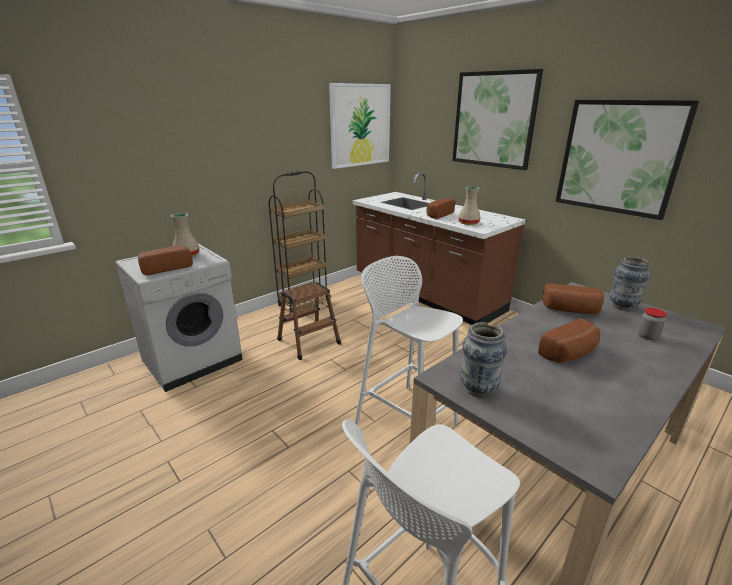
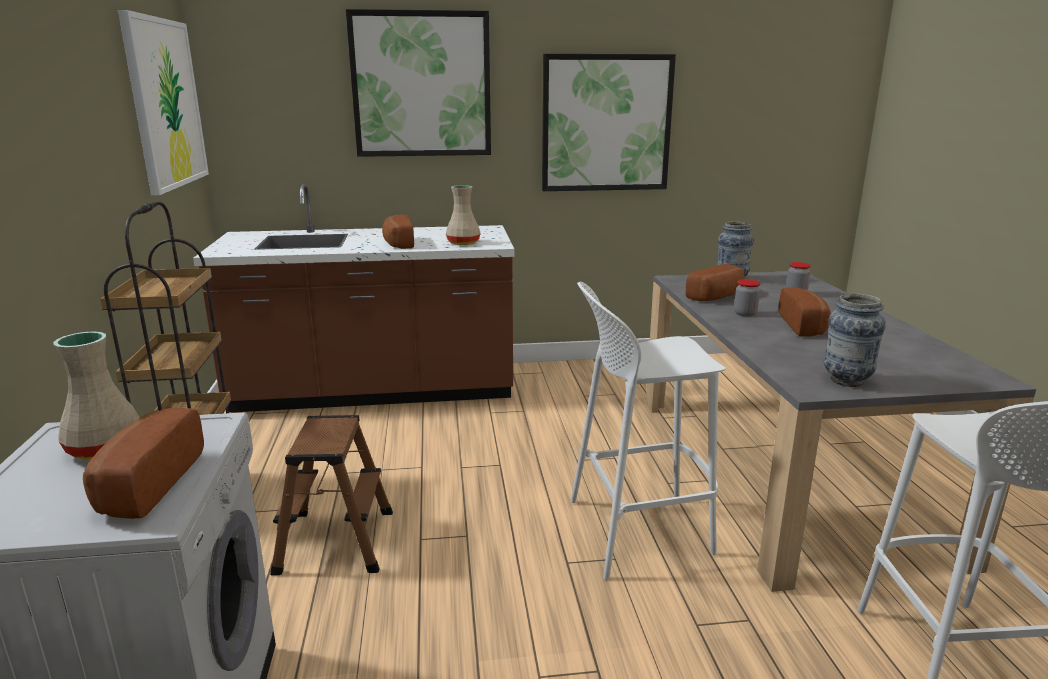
camera: 55 degrees left, 5 degrees down
(553, 327) = (745, 313): none -> jar

